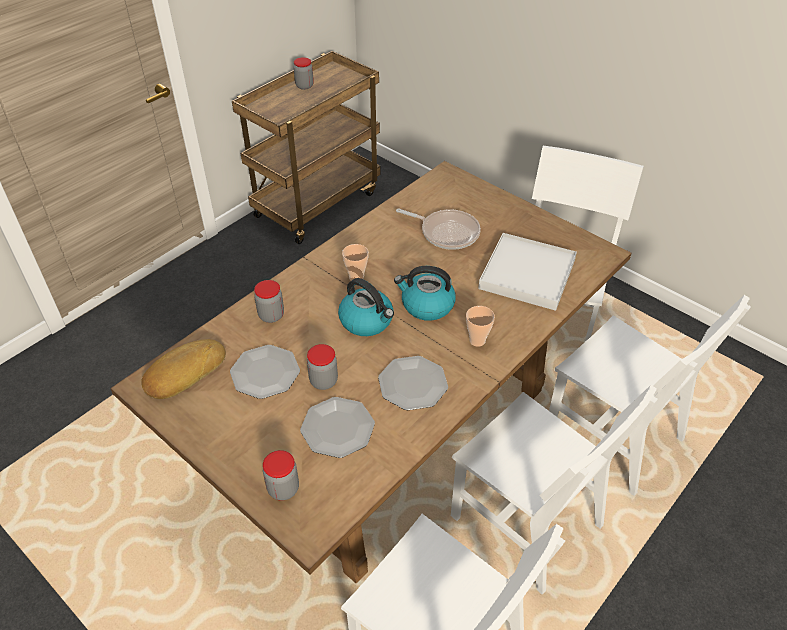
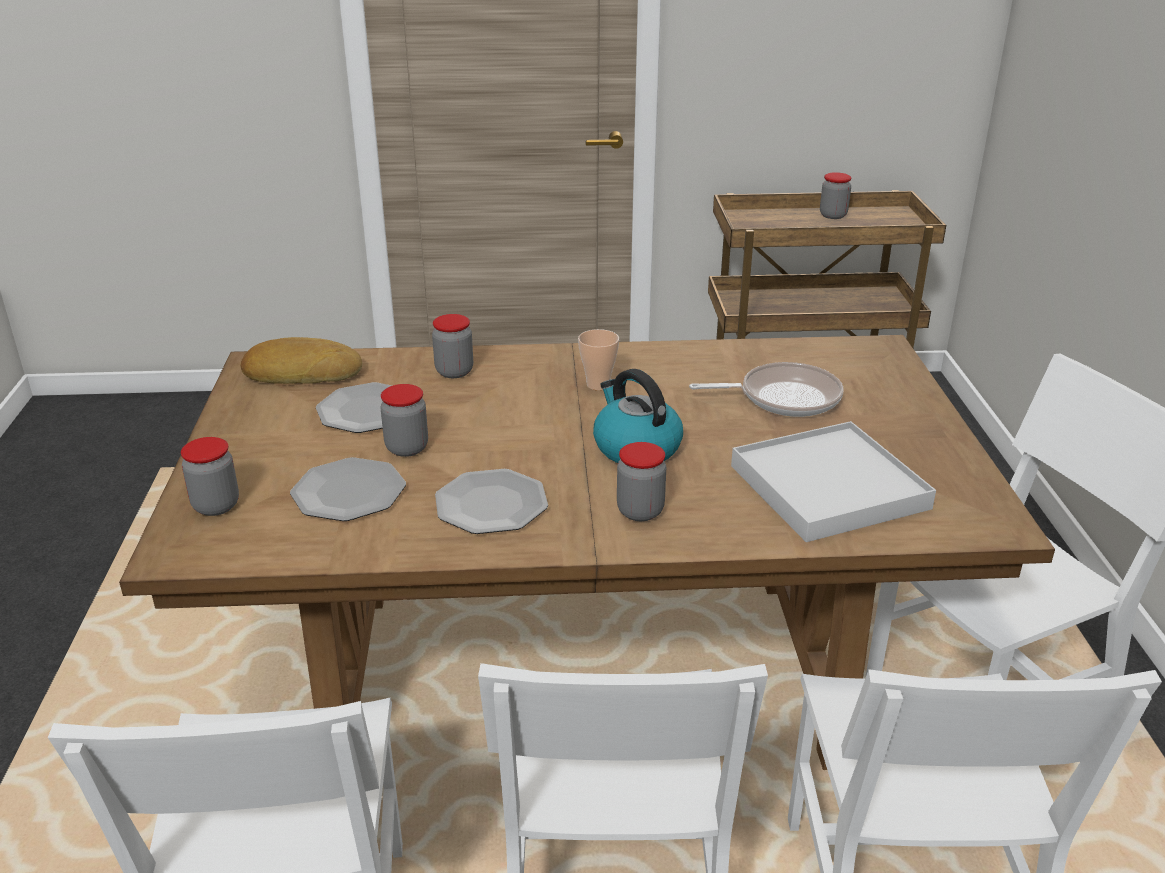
camera: 45 degrees right, 15 degrees down
(367, 321) = (542, 425): kettle -> none
(446, 232) = (783, 397): frying pan -> frying pan turned 75 degrees counterclockwise
(477, 340) = (640, 511): cup -> jar

